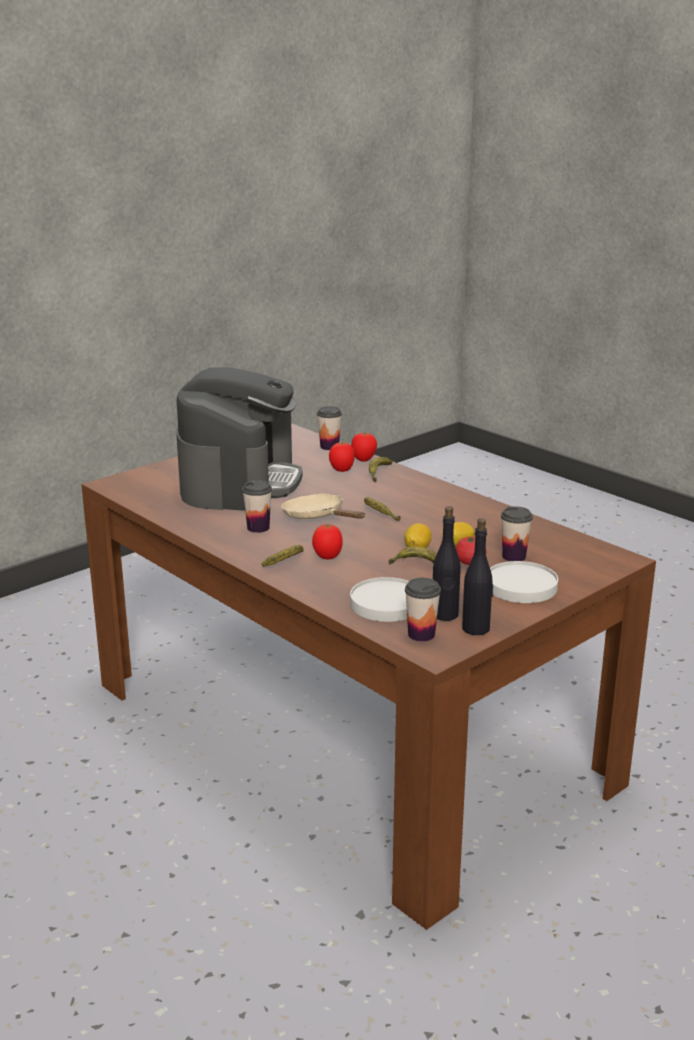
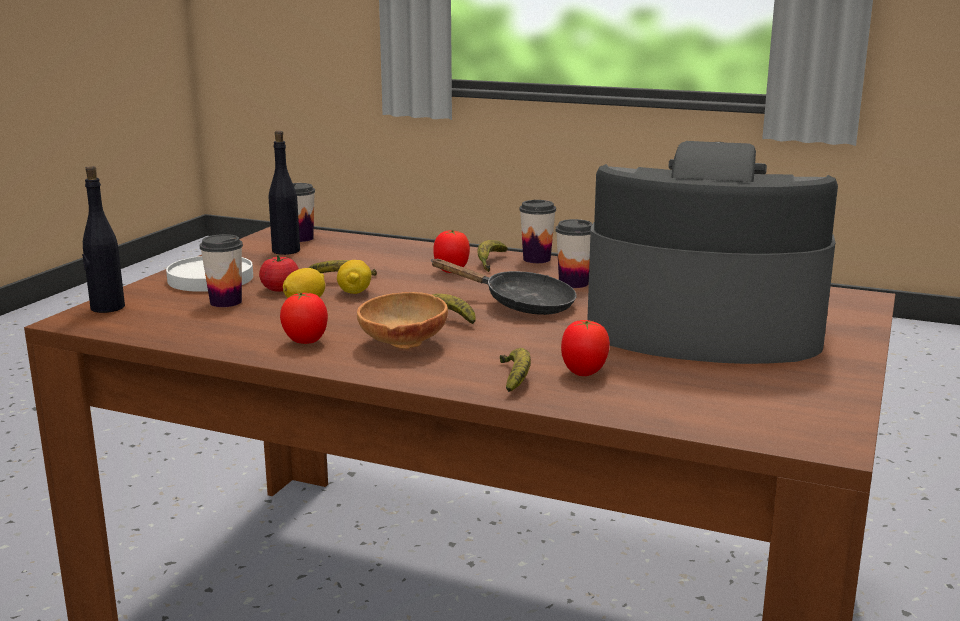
camera: 155 degrees right, 5 degrees down
(240, 482) = (702, 327): coffee machine -> coffee machine turned 120 degrees clockwise
(317, 517) = (520, 304): beige frying pan -> black frying pan
(329, 447) = (681, 418): cup -> cup (536, 259)
(363, 460) = (575, 401): tomato -> tomato (305, 342)
(387, 603) = (349, 250): white plate -> none
(418, 501) = (401, 345): none -> brown bowl
(476, 628) = (250, 247): black bottle -> black bottle (107, 308)

